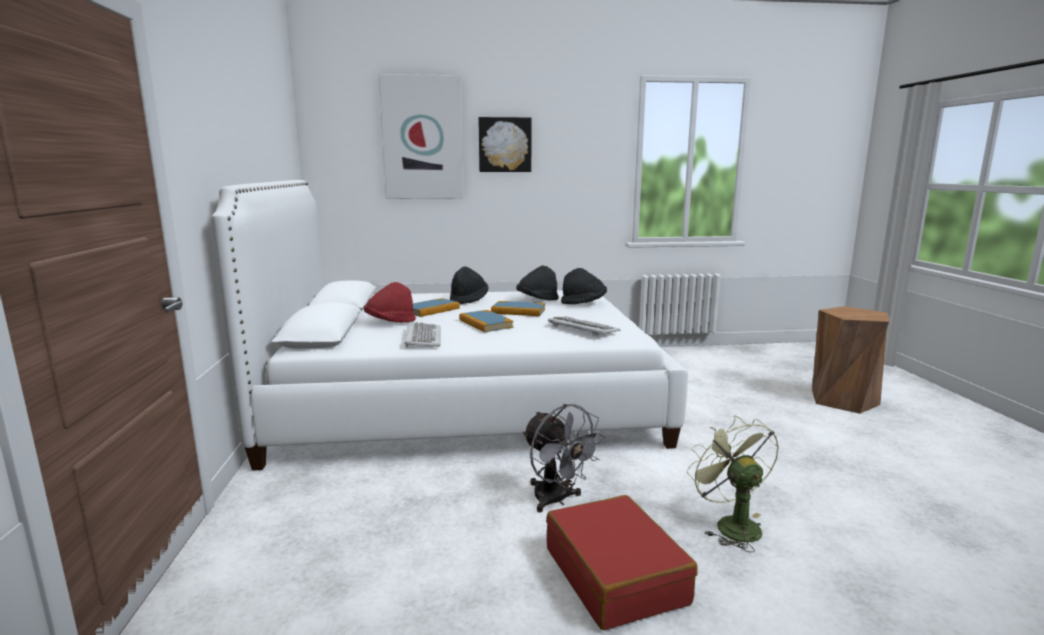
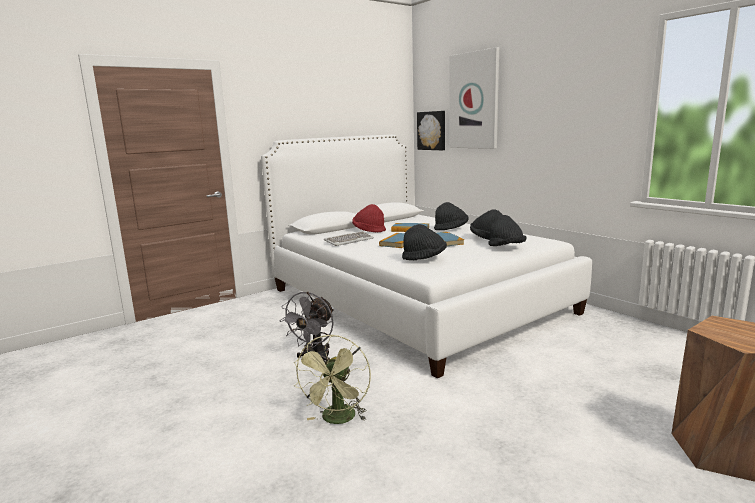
camera: 60 degrees right, 0 degrees up
(504, 145) = (528, 102): picture -> picture (432, 130)
(582, 328) = (424, 259): keyboard -> black hat
(616, 575) = (248, 393): red suitcase -> none
(730, 524) = (338, 420): green fan -> green fan turned 150 degrees clockwise

